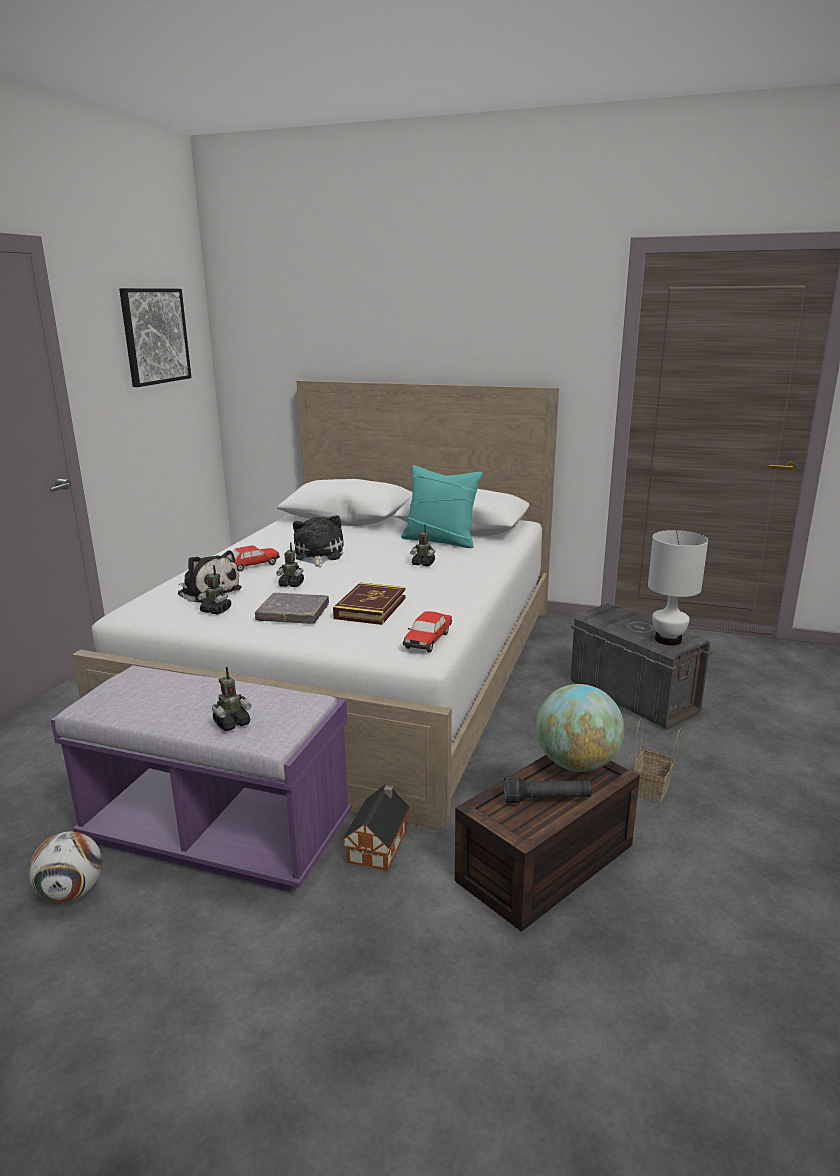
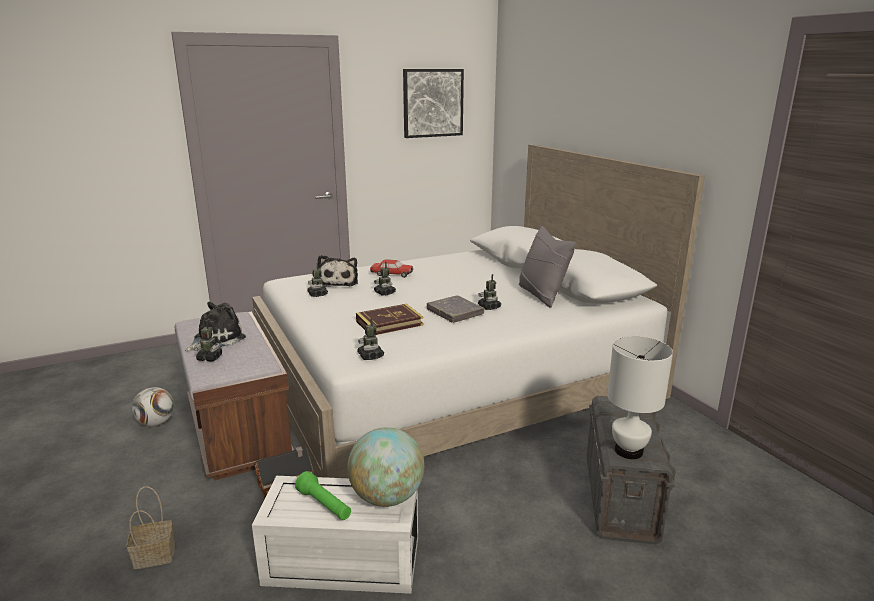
camera: 45 degrees right, 0 degrees up
(217, 834) = (238, 431): purple bench -> brown bench
(293, 613) = (346, 310): grey book -> grey book (455, 312)
(318, 555) = (441, 280): plush toy -> plush toy (216, 339)
(428, 640) = (370, 356): toy car -> toy robot
(440, 540) = (542, 295): turquoise pillow -> grey pillow
(546, 865) = (340, 562): brown storage box -> white storage box
(547, 800) = (324, 505): black flashlight -> green flashlight
(651, 789) = (498, 570): basket -> basket (153, 556)

